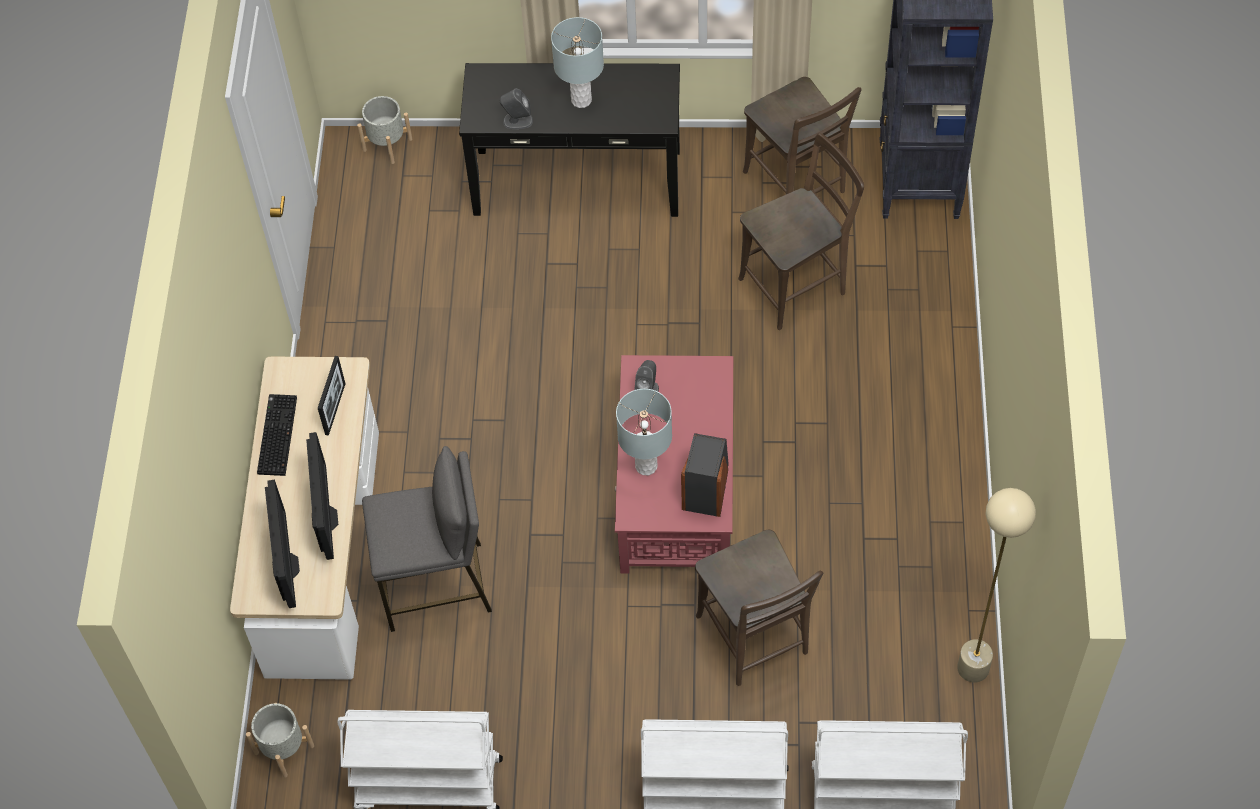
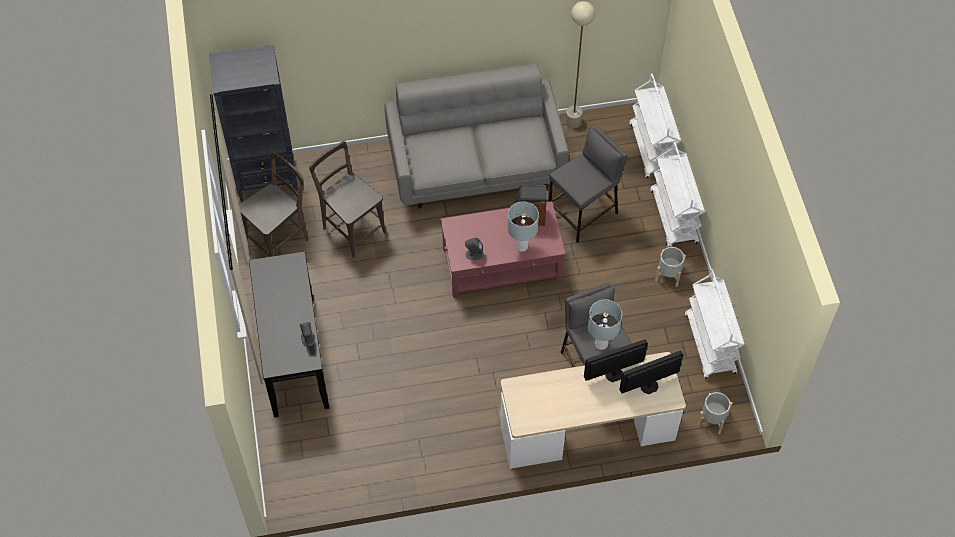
camera: 105 degrees left, 0 degrees up
(276, 434) = (565, 415): keyboard -> none
(335, 409) = (540, 388): picture frame -> none
(387, 145) = (278, 473): grey planter -> grey planter (668, 274)
(581, 100) = (285, 306): grey table lamp -> grey table lamp (601, 344)
(755, 640) = (583, 213): brown chair -> grey stool
(895, 485) = (476, 166): none -> grey sofa

